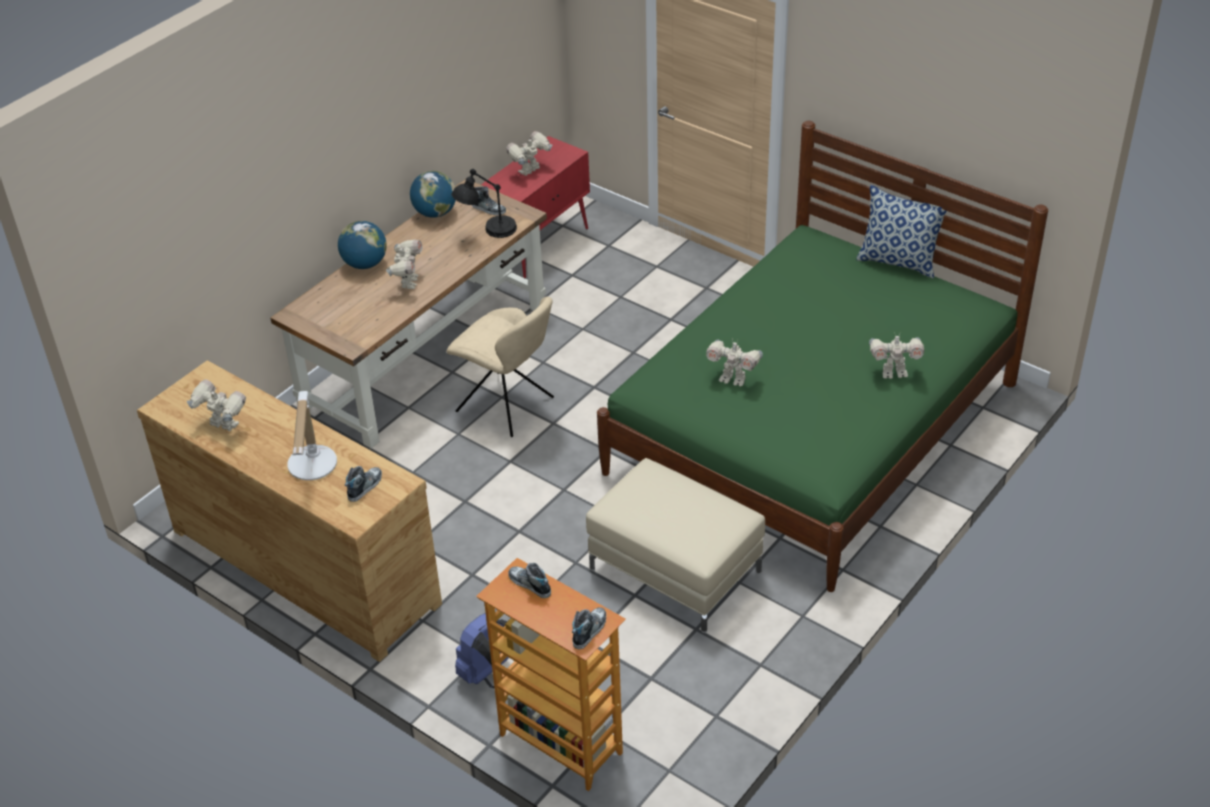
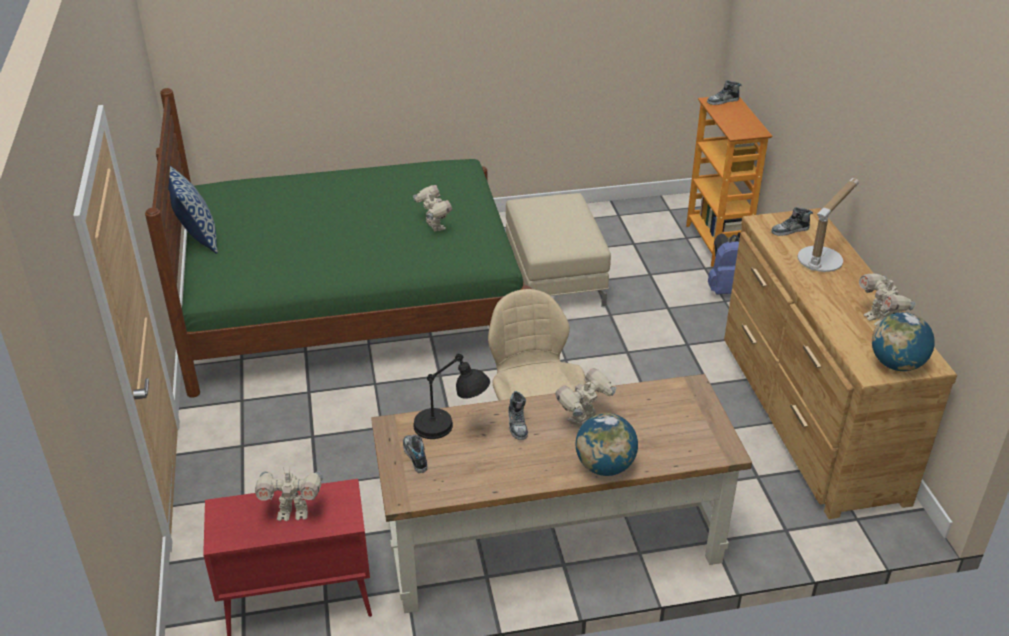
camera: 140 degrees left, 5 degrees down
(435, 213) = (471, 486): globe -> globe (896, 364)
(529, 584) = (735, 127): shoe -> shoe (517, 424)
(893, 372) = (337, 182): toy robot -> none

